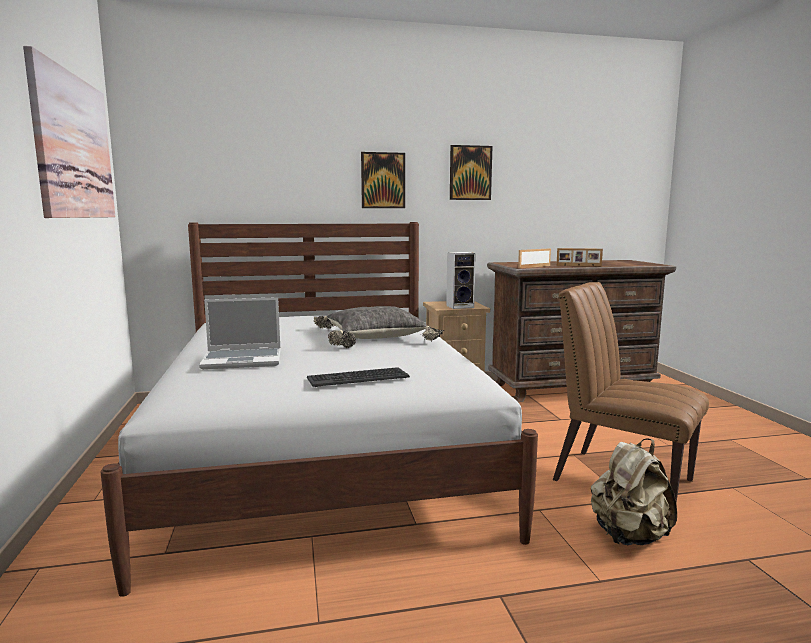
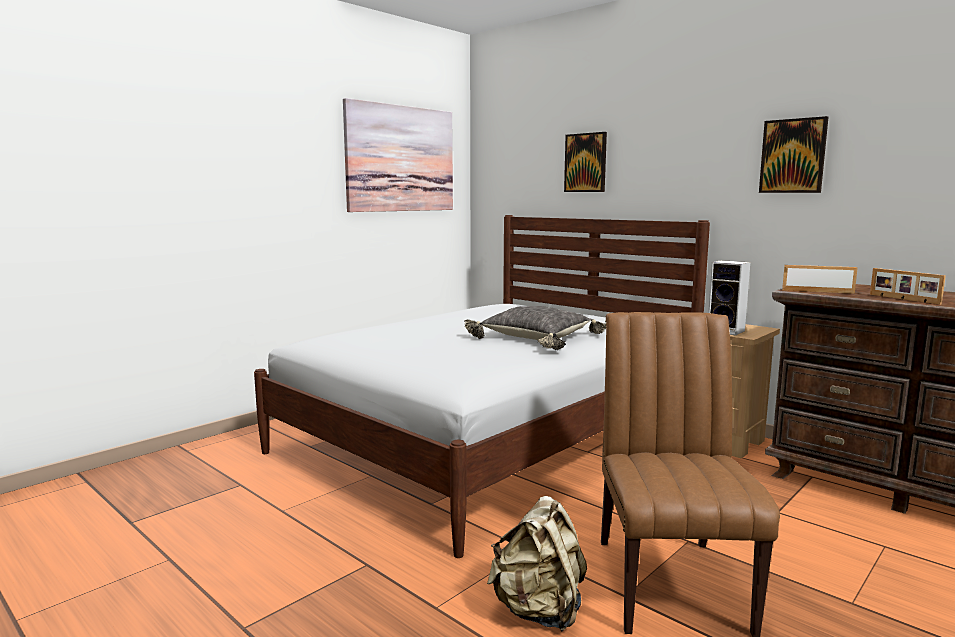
camera: 55 degrees right, 0 degrees up
(243, 360) = (399, 329): laptop -> none
(358, 378) = (406, 356): keyboard -> none
(383, 180) = (678, 171): picture -> picture (585, 162)

